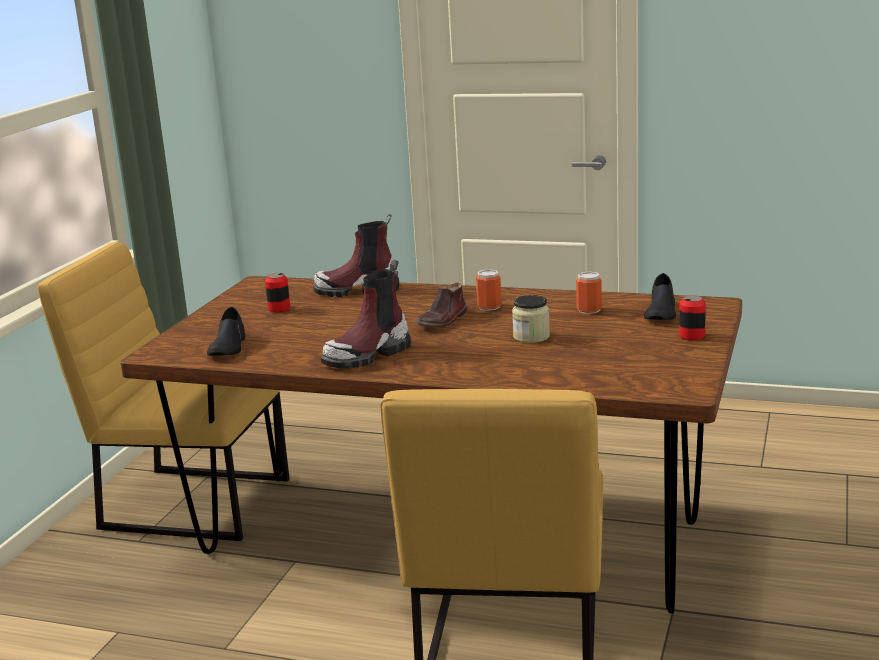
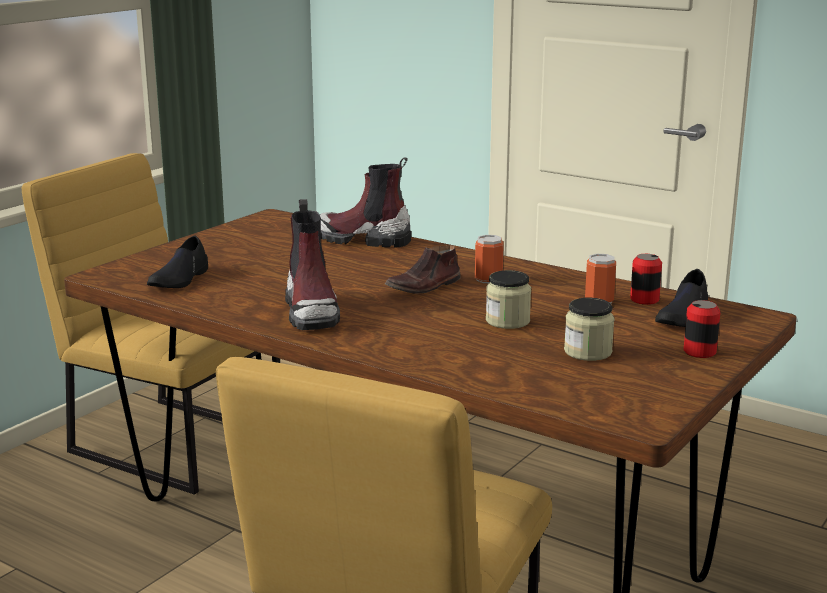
camera: 15 degrees right, 0 degrees up
(279, 309) = (267, 247): can -> can (644, 300)
(368, 355) = (312, 312): boot -> boot turned 75 degrees counterclockwise
(610, 350) = (588, 352): none -> jar

